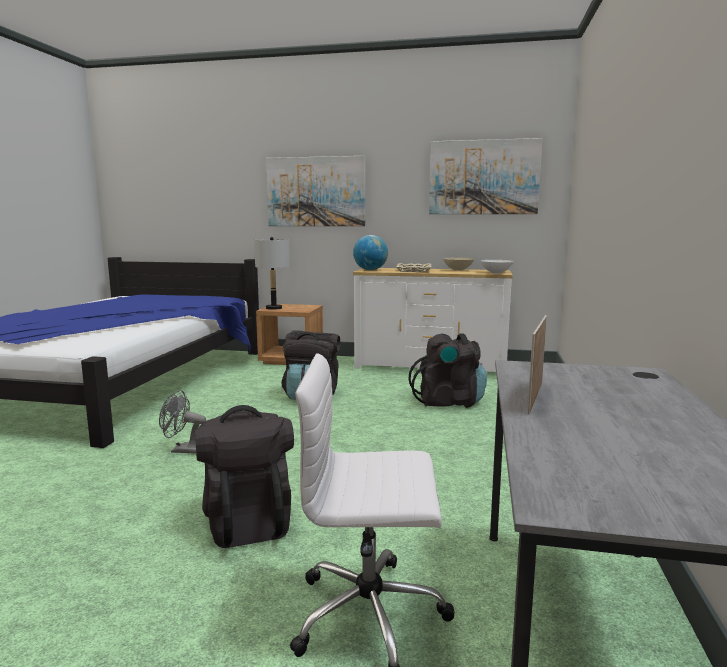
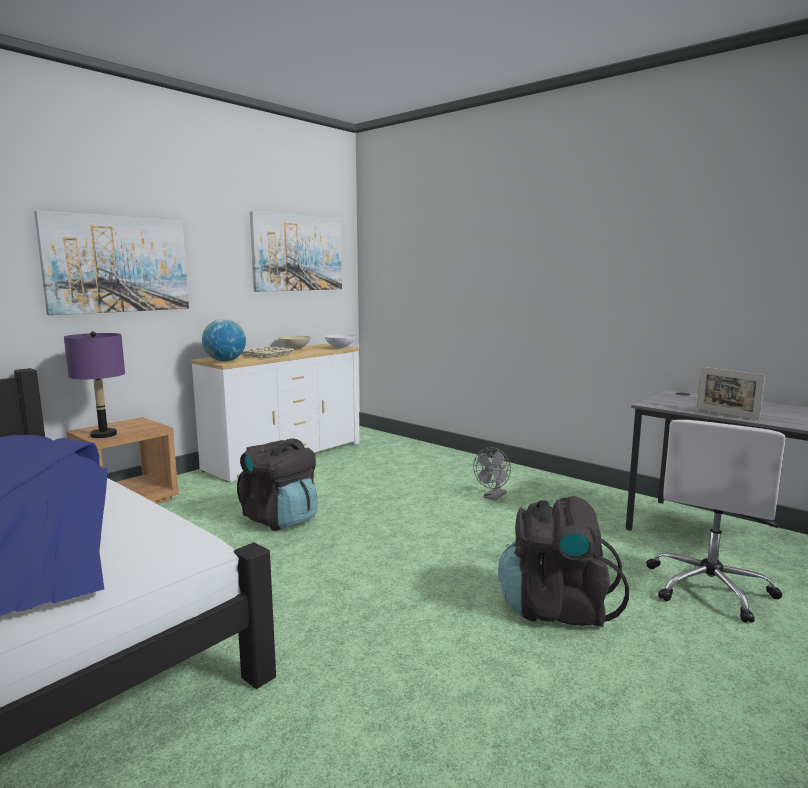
camera: 60 degrees left, 0 degrees up
(182, 450) = (352, 618): grey fan -> grey fan (493, 497)
(273, 308) = (103, 435): grey table lamp -> purple table lamp
(449, 402) = (385, 475): black backpack -> none

